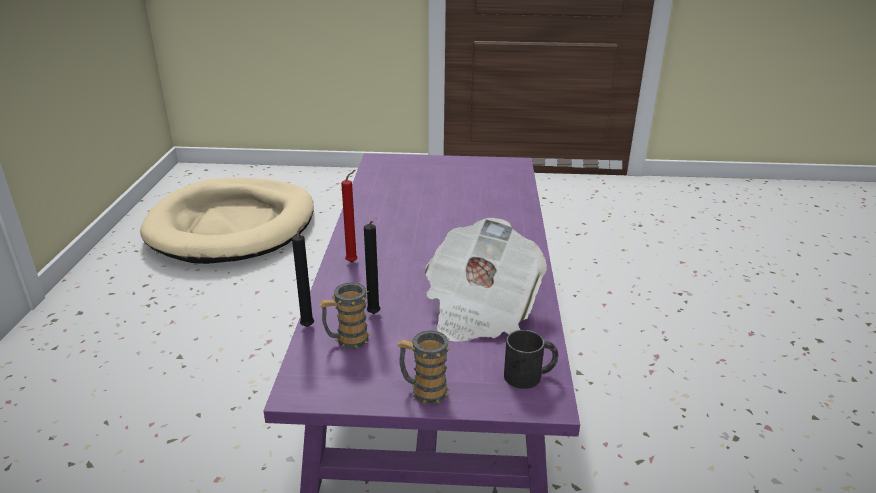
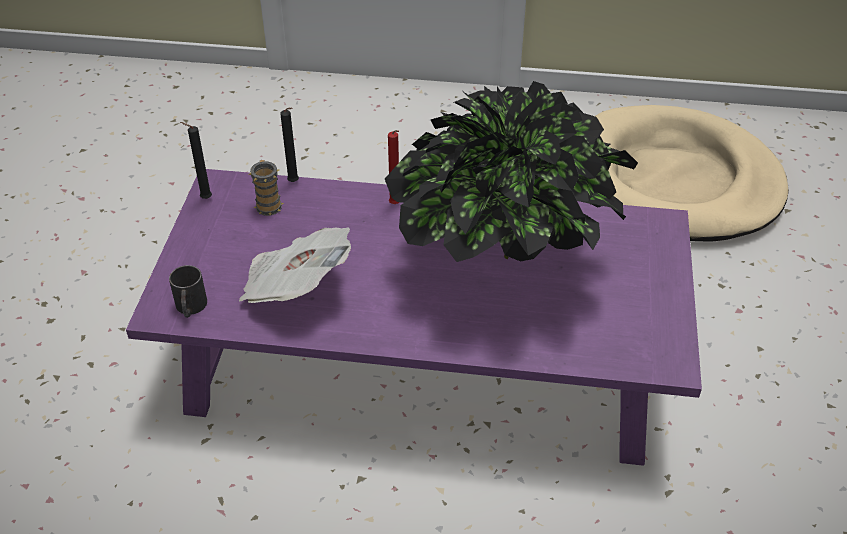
camera: 95 degrees right, 15 degrees up
(374, 315) = (301, 218): black candle -> black candle (204, 198)
(423, 391) = (193, 244): mug -> none
(427, 212) = (504, 261): none -> potted plant

